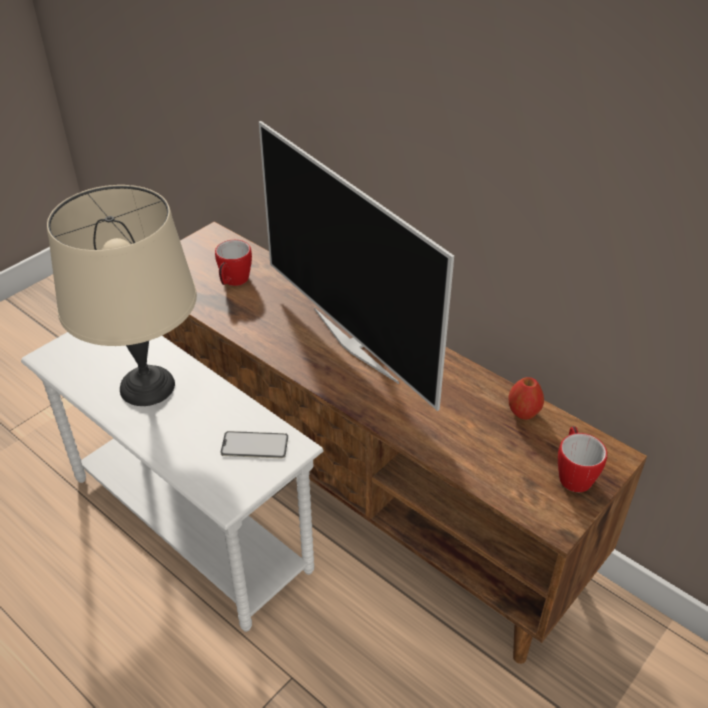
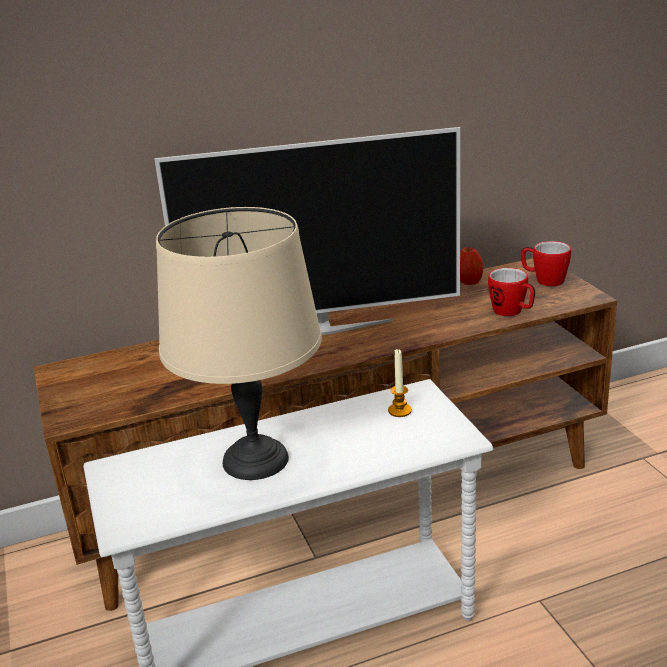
camera: 60 degrees left, 15 degrees down
(233, 282) = (156, 372): mug -> mug (512, 312)
(254, 445) = (400, 410): phone -> candle

